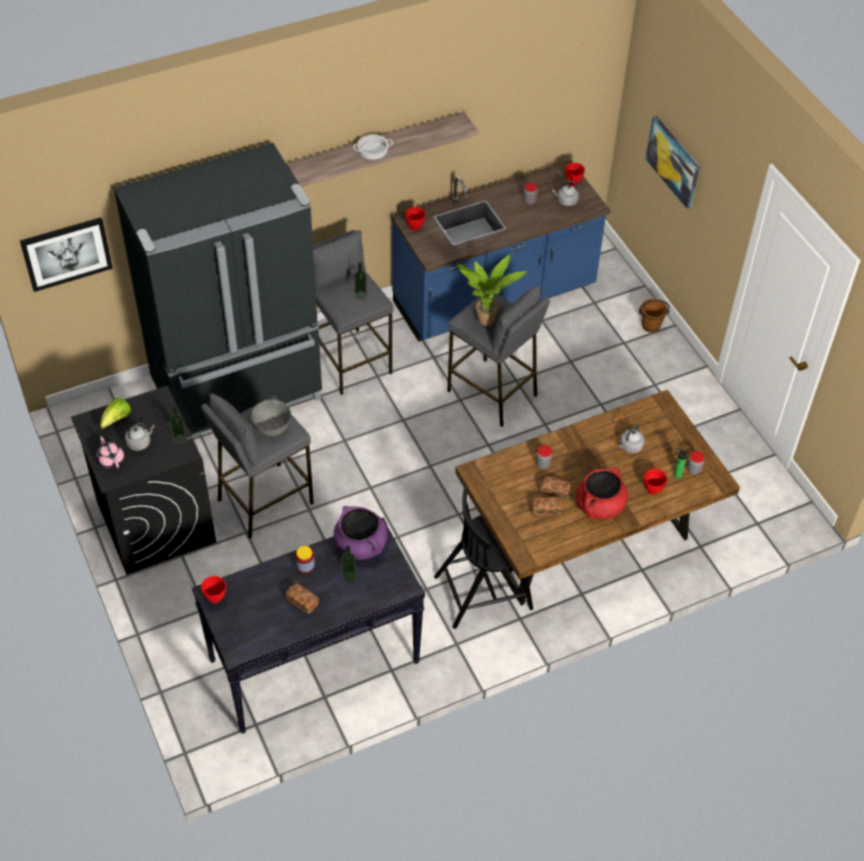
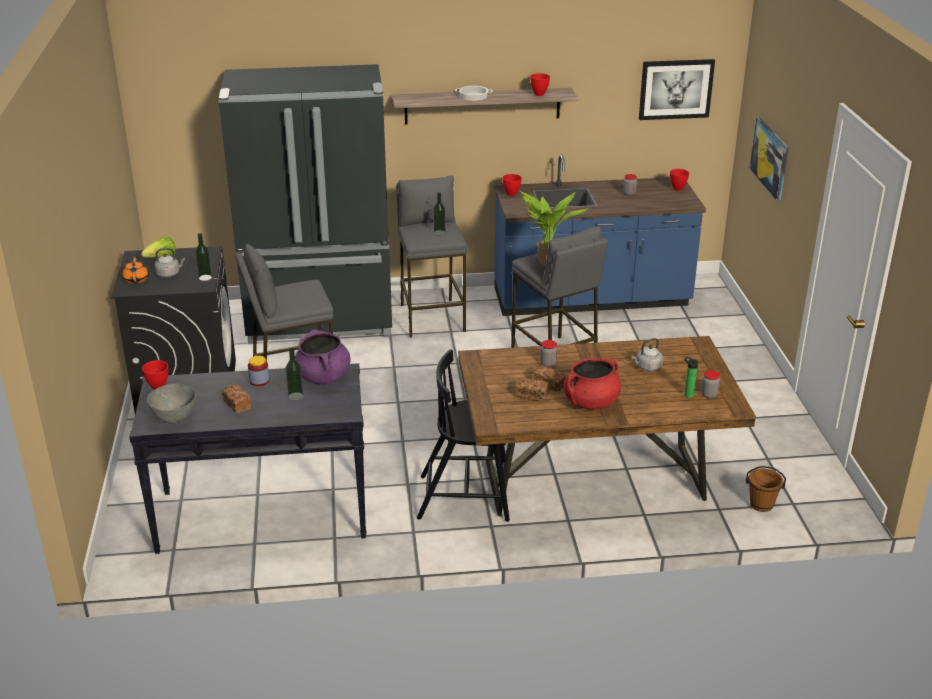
camera: 20 degrees right, 20 degrees down
(66, 253) = (179, 132): picture -> picture (675, 89)
(111, 459) = (136, 279): pink teapot -> orange teapot
(272, 429) = (300, 297): grey bowl -> grey bowl (175, 418)
(566, 201) = (664, 198): grey kettle -> none
(650, 326) = (738, 341): brown bucket -> brown bucket (761, 505)
(653, 490) = (656, 401): red bowl -> red bowl (540, 94)

